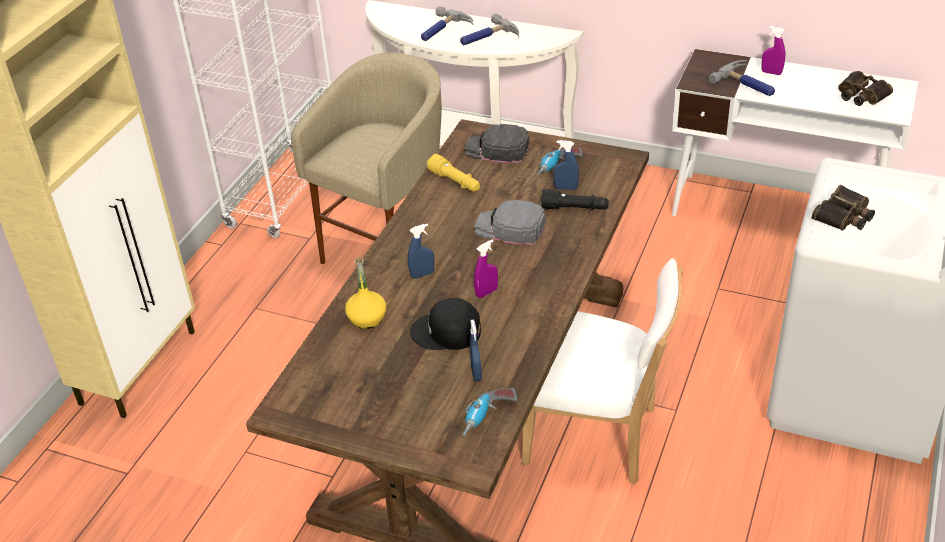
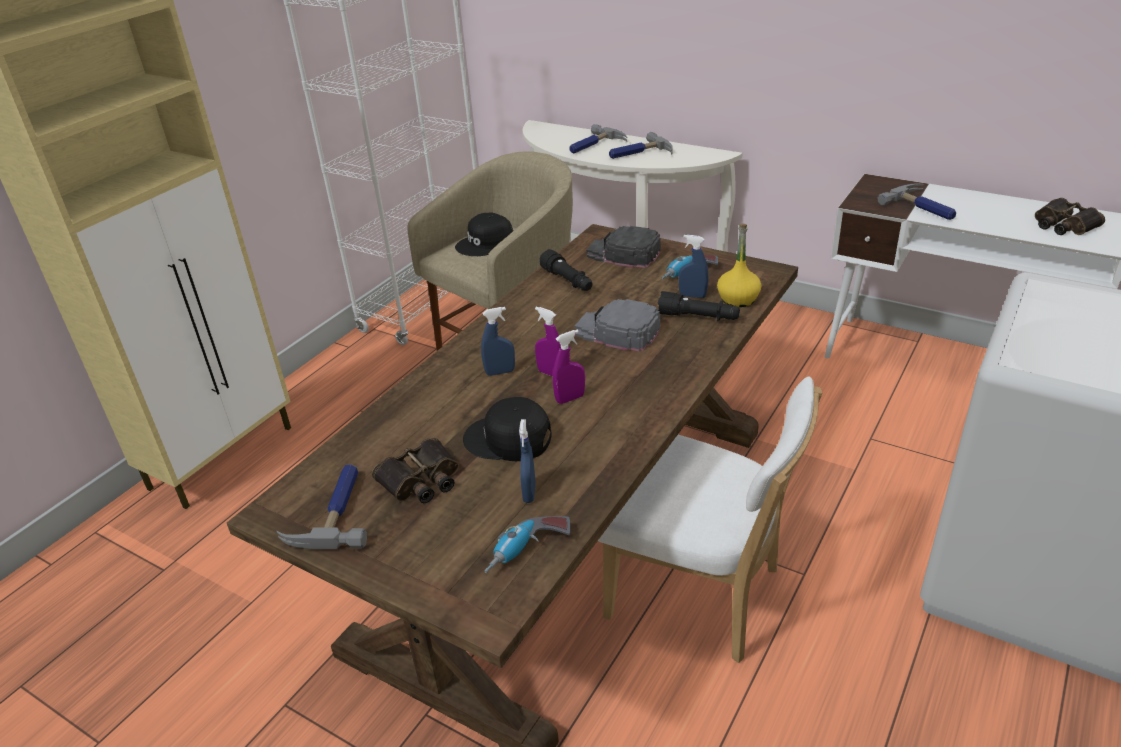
camera: 10 degrees right, 5 degrees down
(329, 405) = (334, 511): none -> hammer
(364, 144) = (486, 243): none -> black cap
(367, 318) = (419, 414): yellow bottle -> yellow bottle (738, 299)
(455, 182) = (568, 281): yellow flashlight -> black flashlight
(771, 73) = (952, 199): purple spray bottle -> purple spray bottle (551, 373)
(844, 216) = (1050, 337): binoculars -> binoculars (421, 480)

